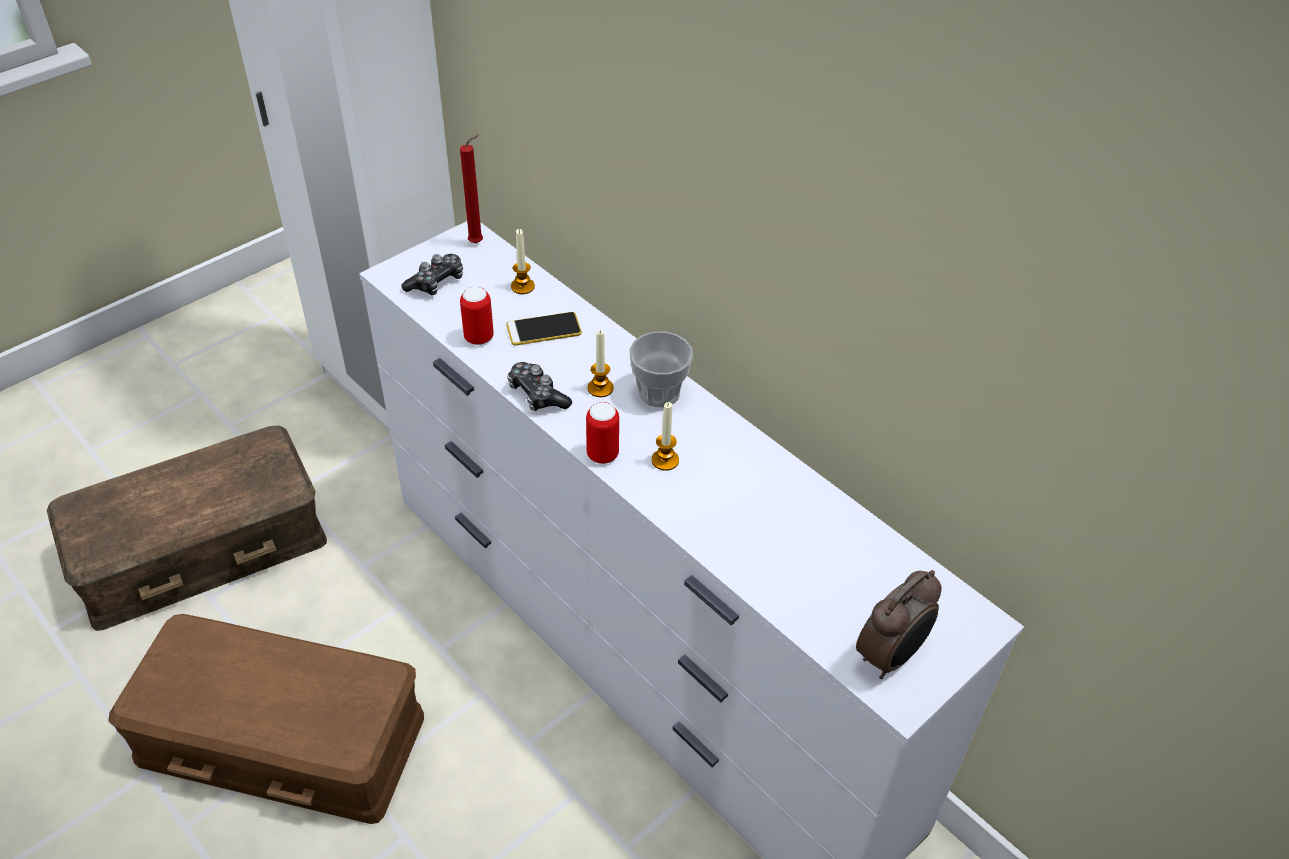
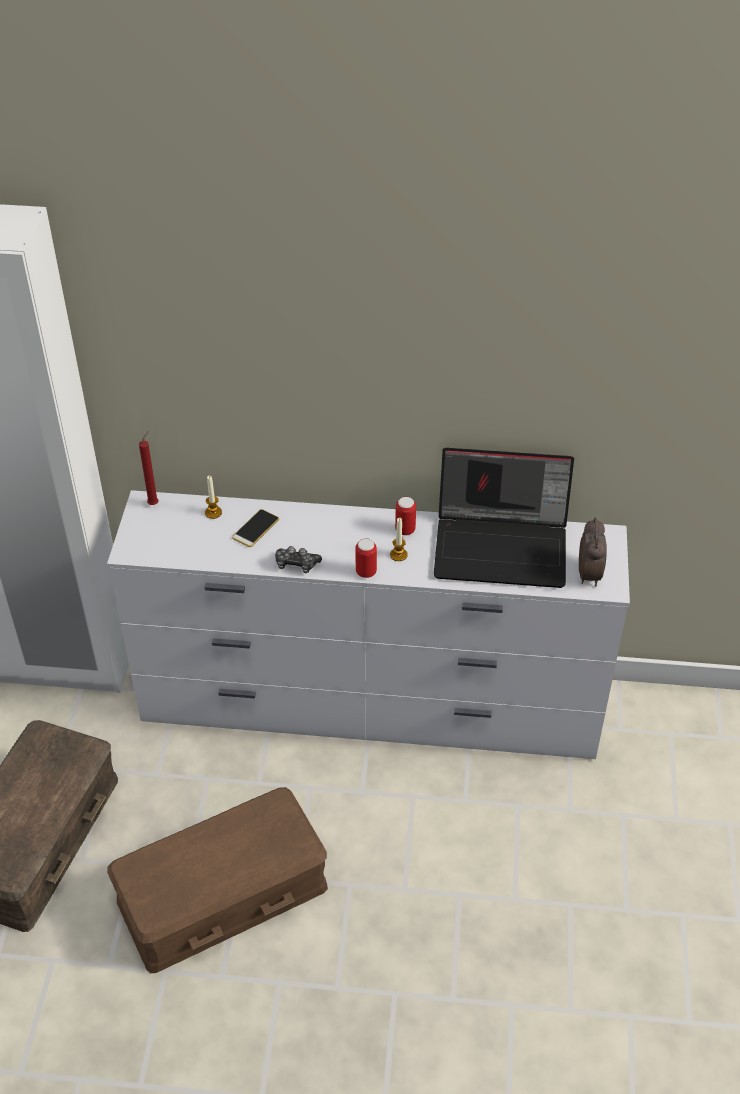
camera: 40 degrees left, 0 degrees up
(436, 282) = (161, 540): game controller -> none
(479, 338) = (226, 555): can -> can (405, 530)
(600, 388) = (324, 540): candle -> none
(659, 393) = (355, 524): cup -> none
(810, 536) = (503, 546): none -> laptop

